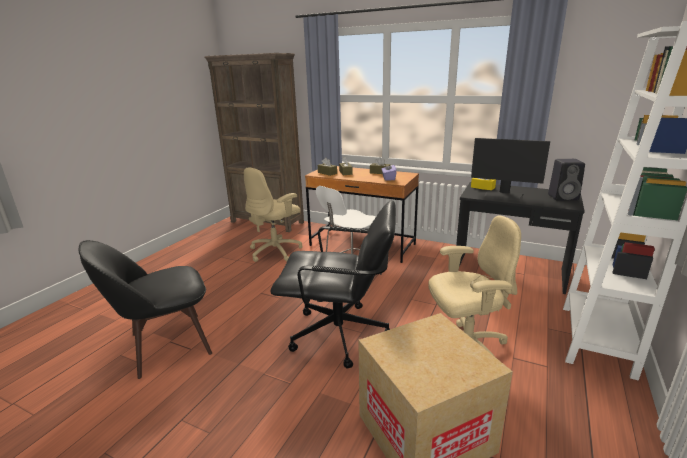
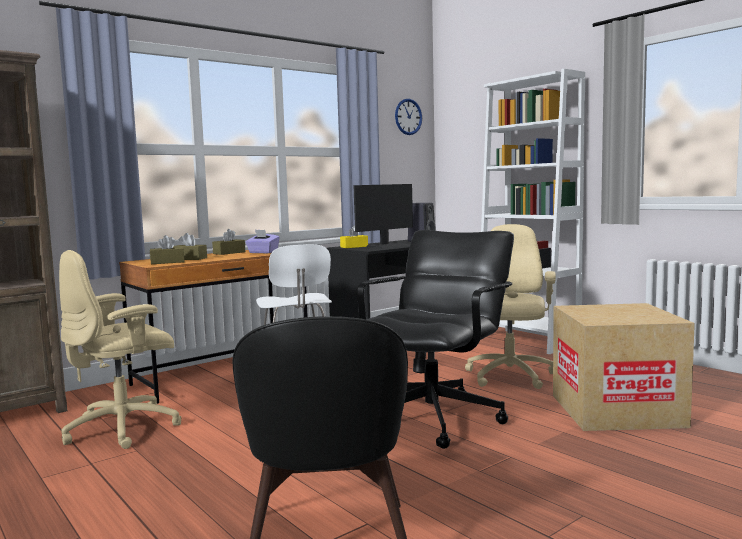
camera: 65 degrees left, 15 degrees down
(276, 251) = (125, 428): beige office chair -> beige office chair turned 75 degrees clockwise
(620, 59) = (408, 117): none -> wall clock

